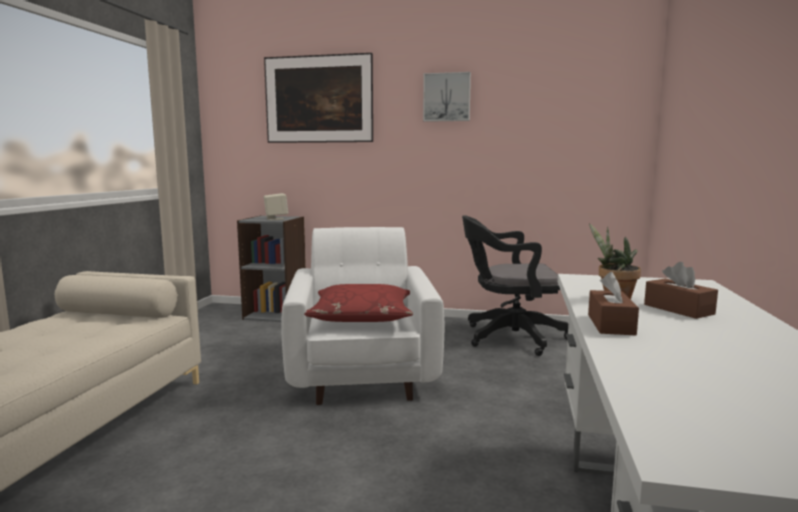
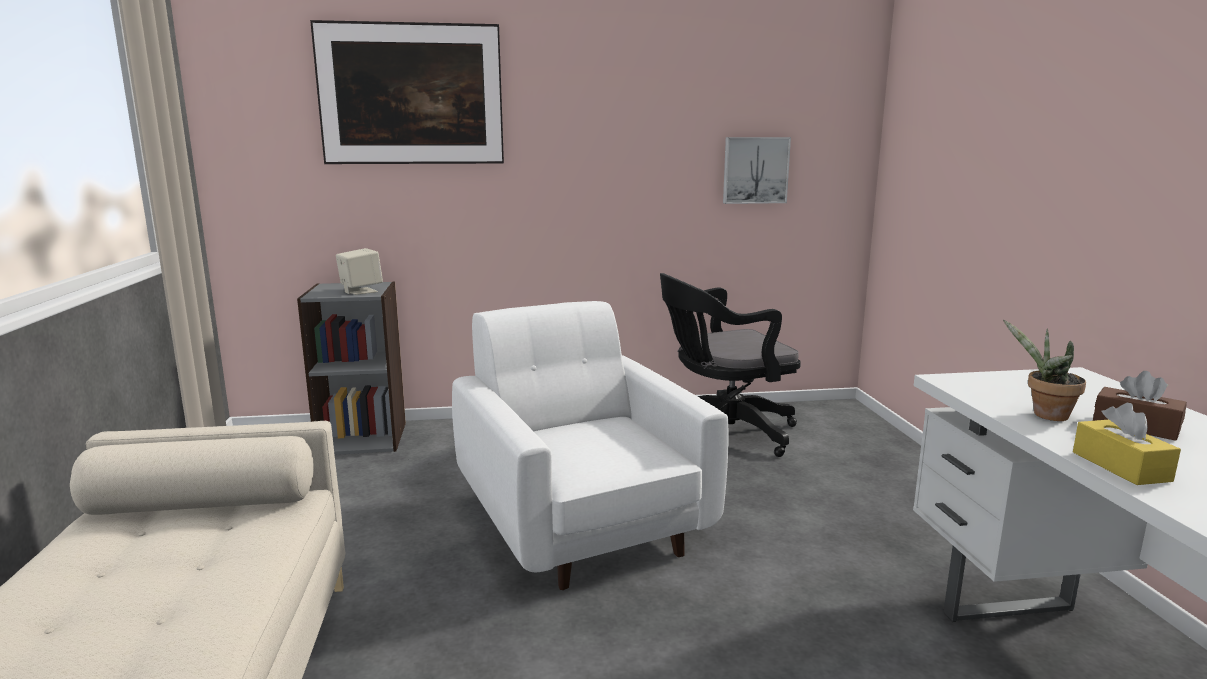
camera: 20 degrees left, 5 degrees up
(361, 316) = (600, 448): red pillow -> none
(447, 97) = (614, 98): picture -> picture (755, 170)
(610, 324) = (1120, 466): brown tissue box -> yellow tissue box

